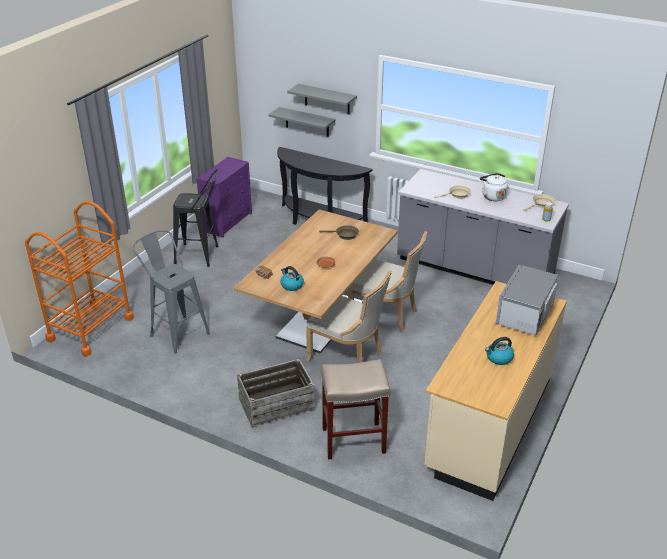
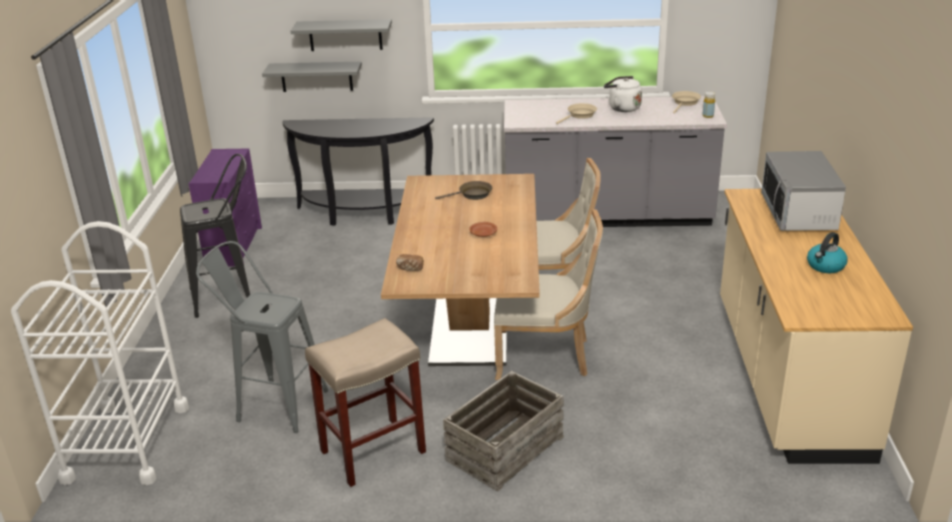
camera: 25 degrees left, 5 degrees down
(90, 329) = (127, 443): orange cart -> white cart
(291, 285) = (462, 269): kettle -> none
(354, 440) = (648, 455): beige stool -> beige stool (374, 450)

